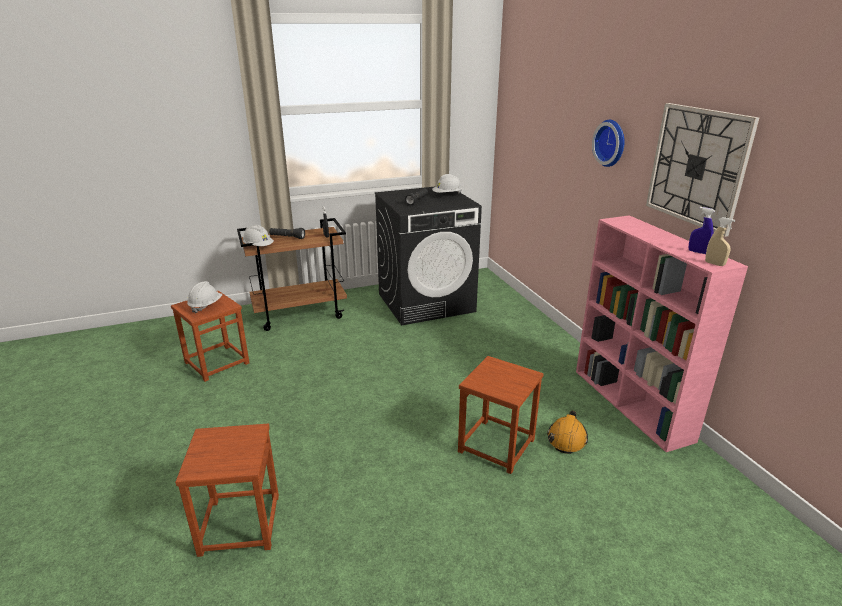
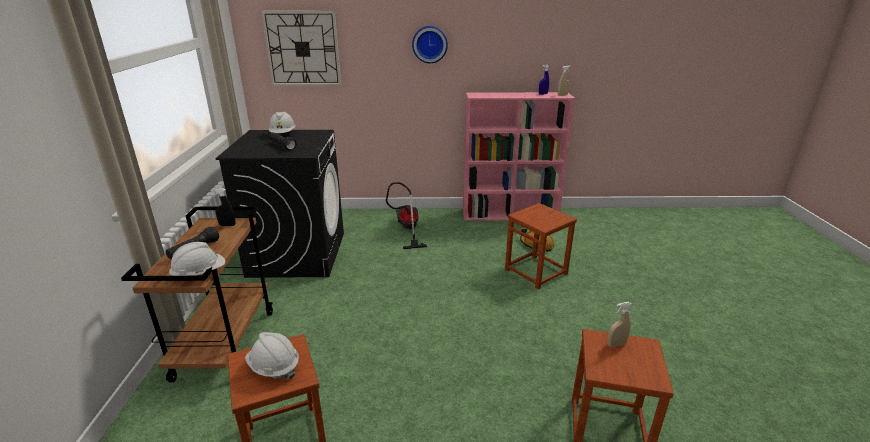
camera: 70 degrees left, 0 degrees up
(245, 444) = (616, 344): none -> beige spray bottle
(517, 341) = (407, 229): none -> vacuum cleaner
(697, 167) = (516, 44): wall clock -> wall clock (302, 49)

